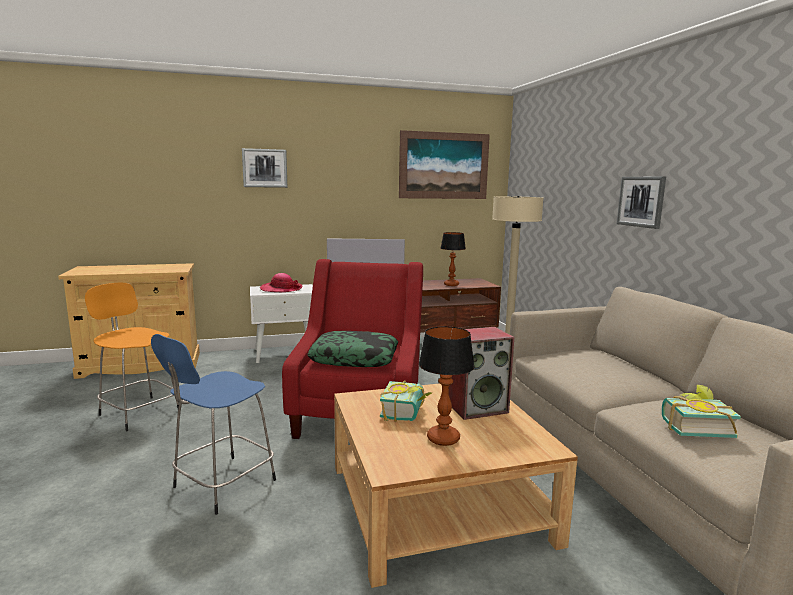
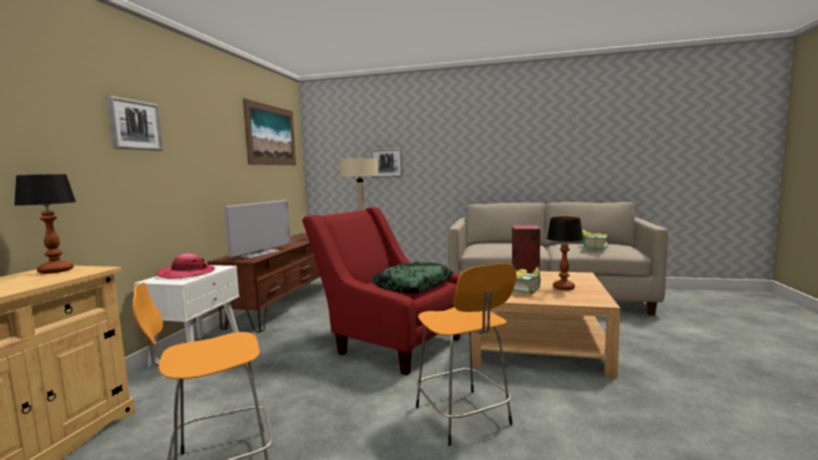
camera: 60 degrees left, 5 degrees down
(221, 485) = (464, 417): blue stool -> orange stool
(451, 285) = (305, 238): table lamp -> table lamp (56, 271)
(641, 201) = (457, 155): picture -> picture (386, 163)

